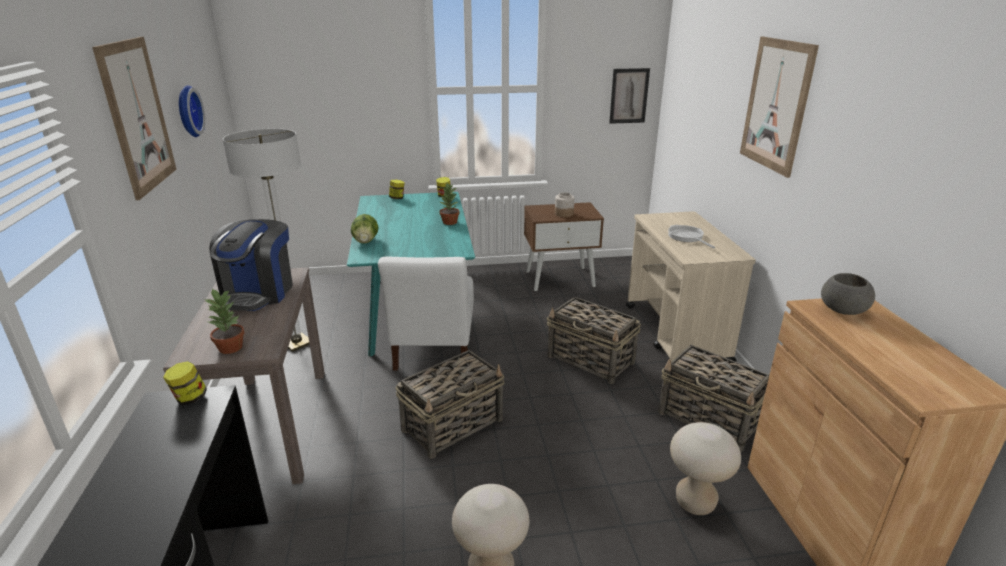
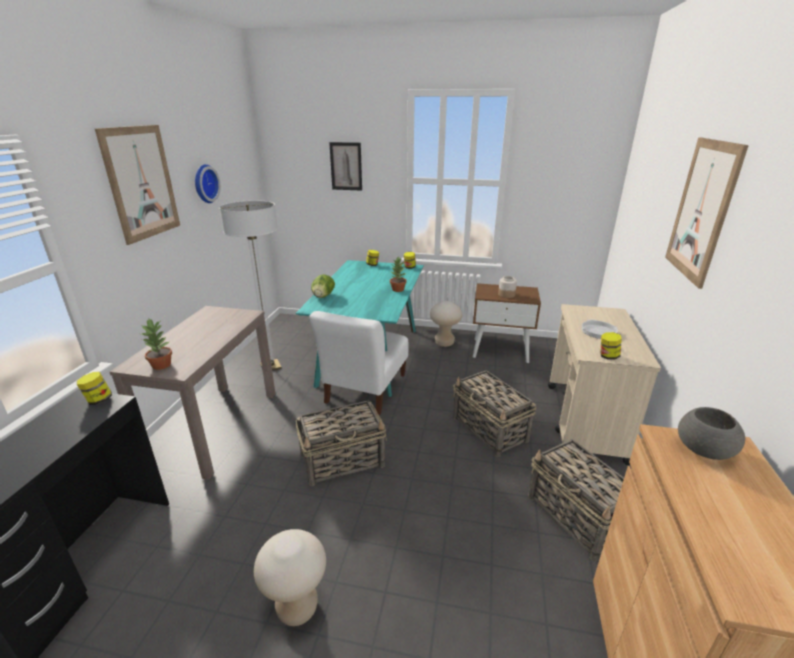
camera: 20 degrees right, 0 degrees up
(258, 293) = (214, 325): coffee machine -> none
(629, 96) = (586, 195): picture -> picture (346, 166)
(695, 502) = (518, 601): beige stool -> beige stool (444, 343)
(707, 257) = (608, 356): none -> jar

